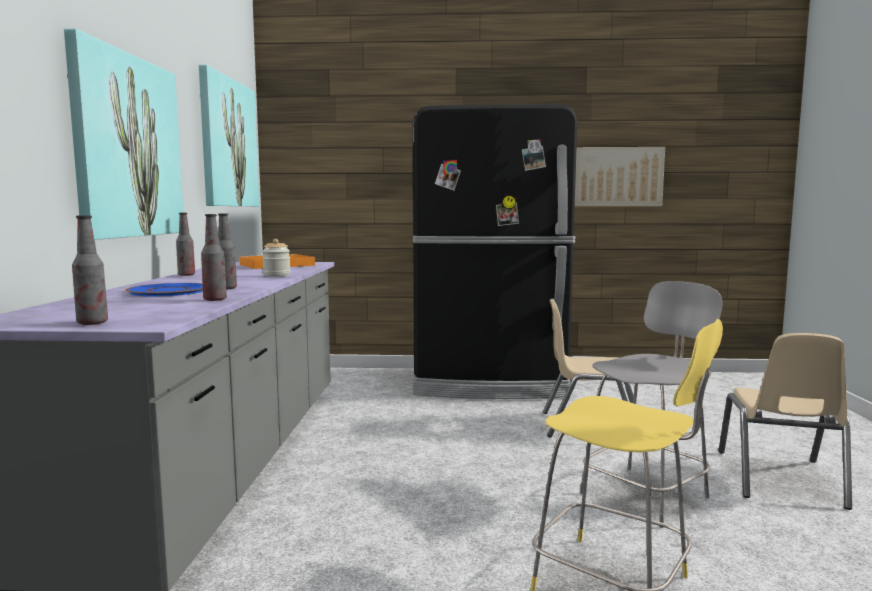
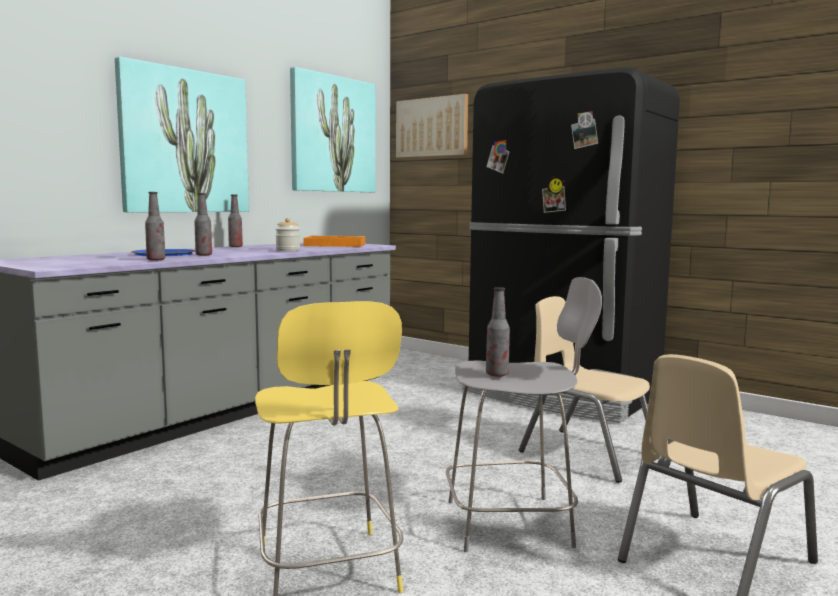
camera: 35 degrees right, 0 degrees up
(92, 323) = (32, 264): bottle -> bottle (497, 374)
(618, 177) = (758, 153): picture -> picture (432, 127)

